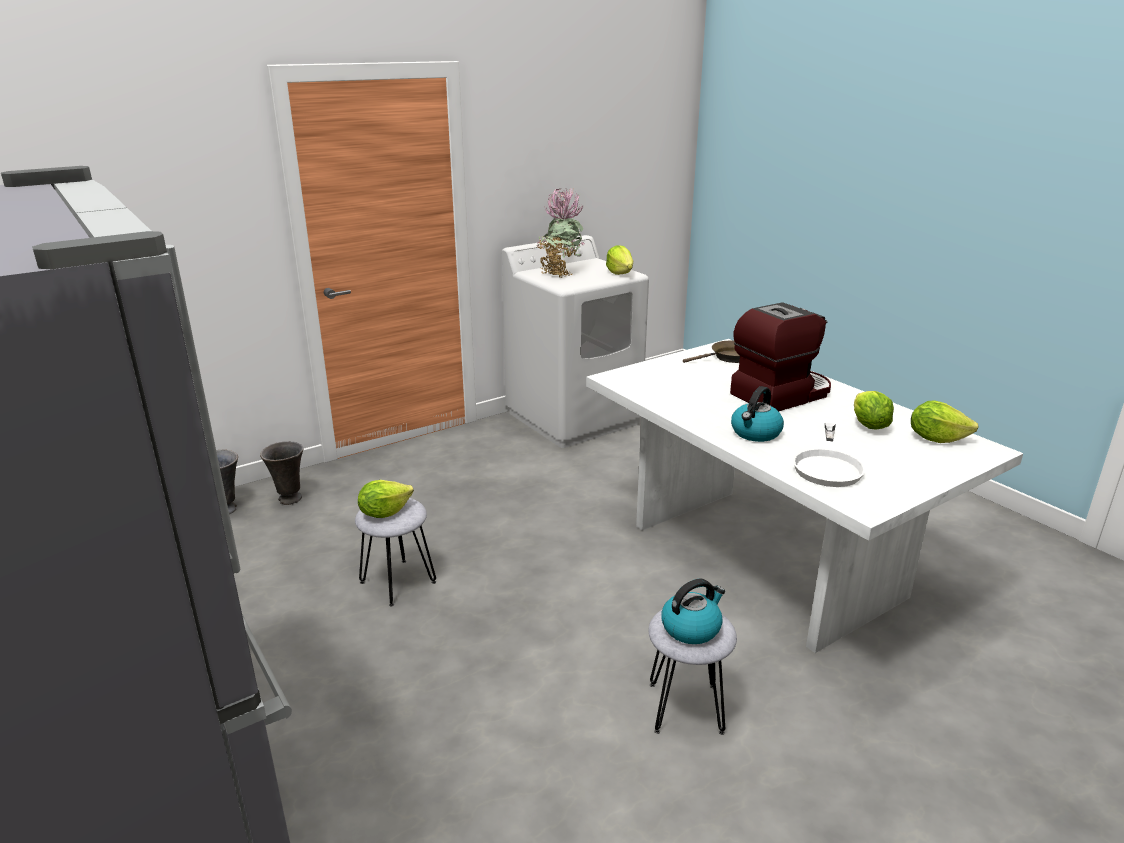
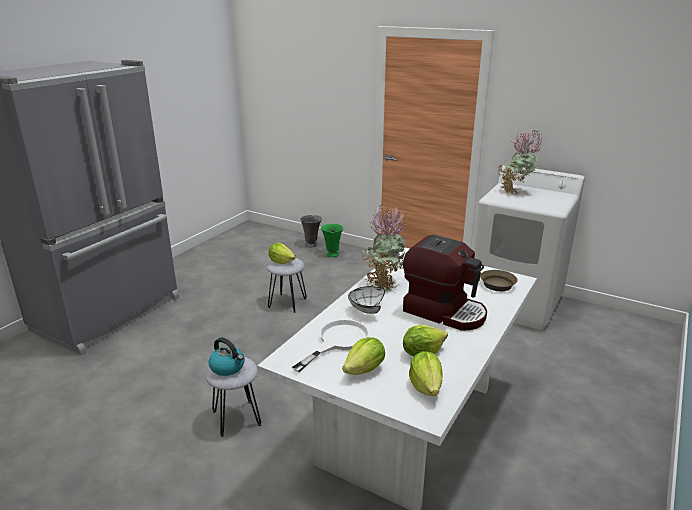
camera: 65 degrees right, 0 degrees up
(289, 499) = (332, 255): grey vase -> green vase
(620, 273) = (550, 206): lettuce -> lettuce (365, 370)
(689, 408) = (383, 283): none -> potted plant
(755, 433) = (365, 310): kettle -> white bowl
(828, 464) = (337, 341): white frying pan -> white frying pan turned 135 degrees clockwise

